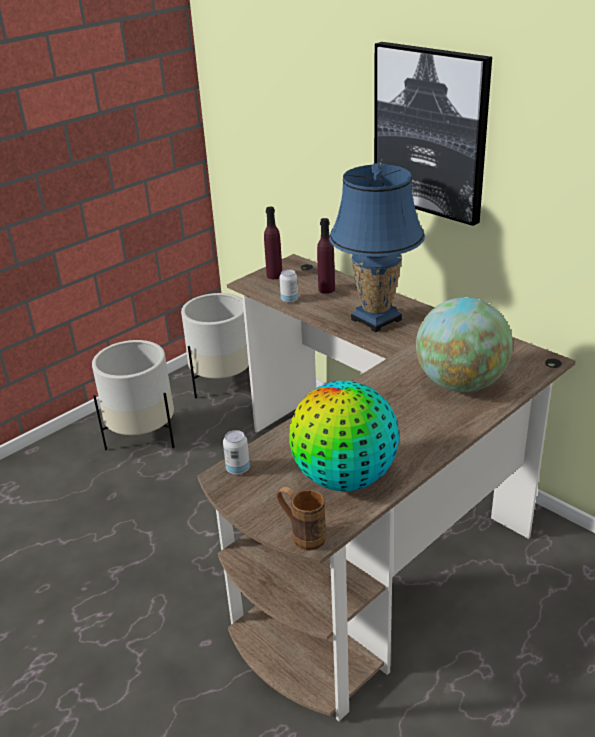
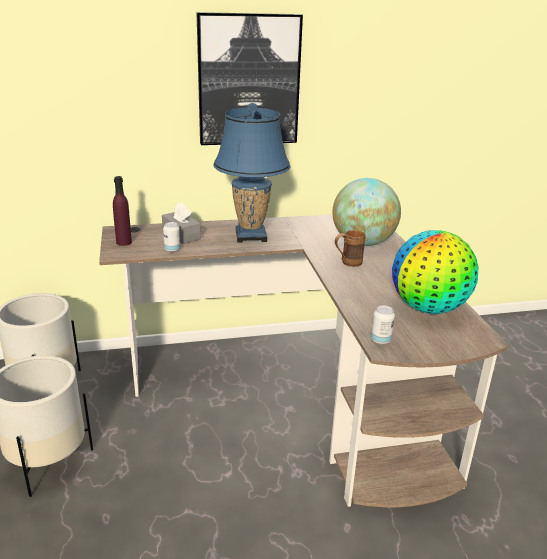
camera: 60 degrees left, 5 degrees down
(302, 535) = (479, 342): brown mug -> brown mug (347, 263)
(326, 289) = (181, 235): purple bottle -> grey tissue box

